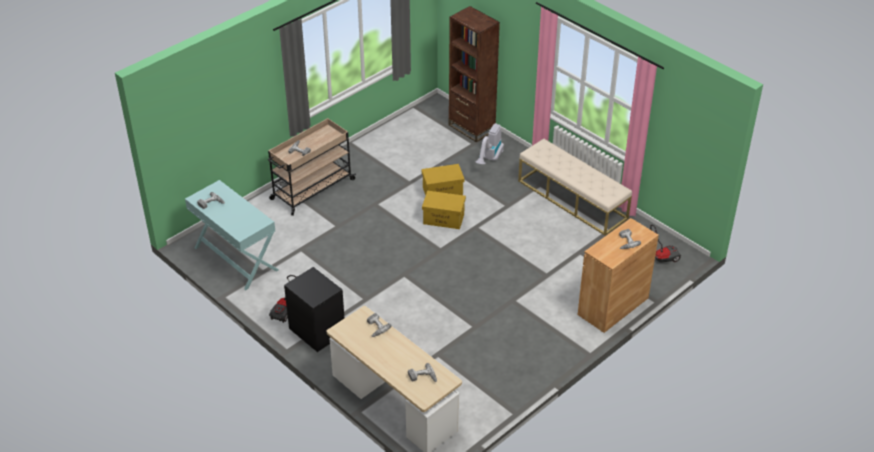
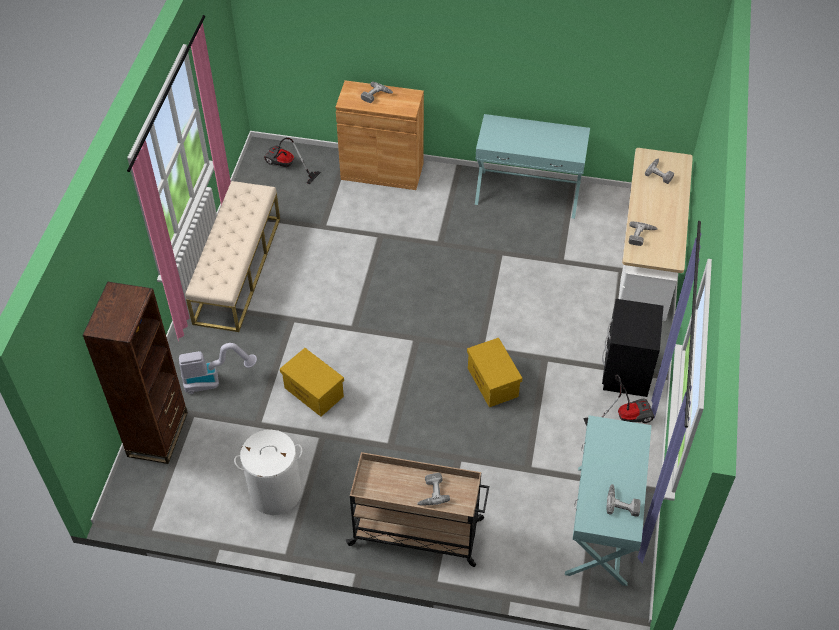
camera: 125 degrees left, 10 degrees up
(390, 152) = (275, 493): none -> white laundry basket
(444, 219) = (362, 363): yellow storage box -> yellow storage box (492, 382)
(520, 374) = (528, 193): none -> turquoise console table

